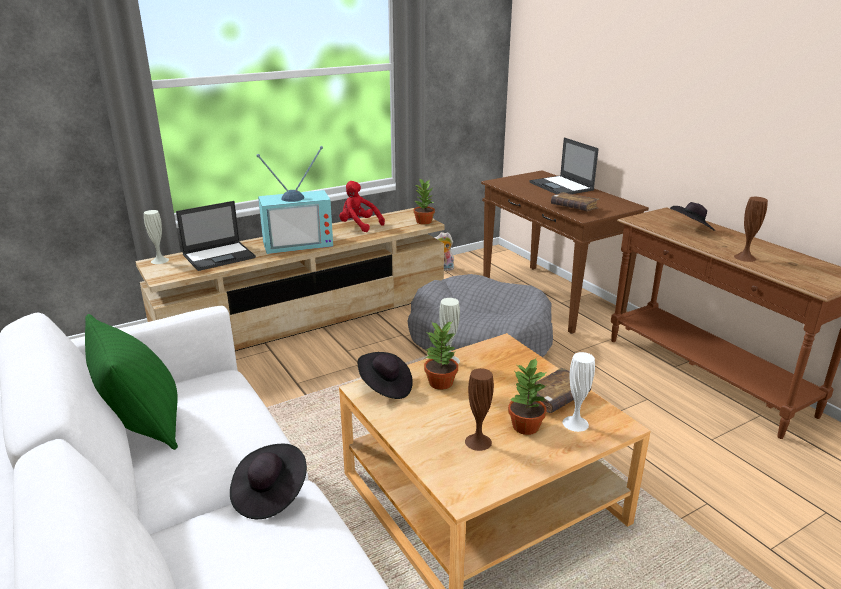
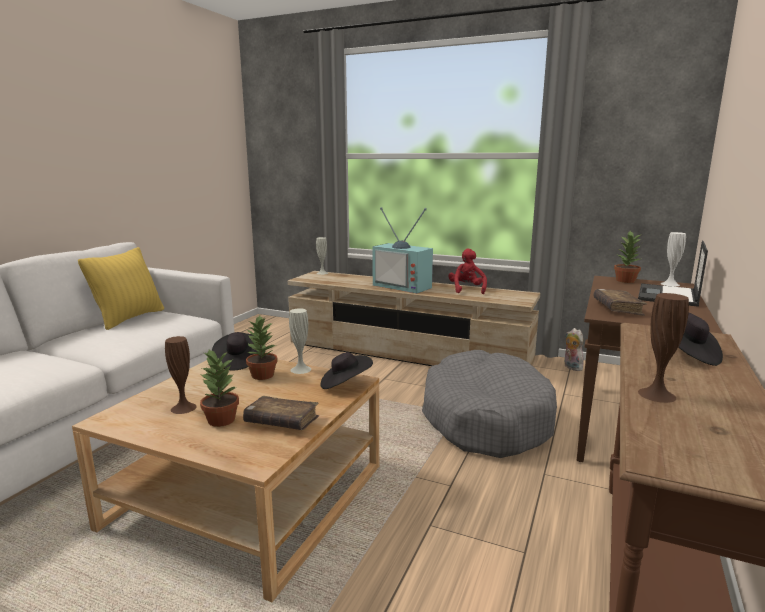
camera: 55 degrees right, 10 degrees down
(143, 424) = (129, 318): green pillow -> yellow pillow
(220, 256) = (349, 279): laptop -> none
(270, 494) = (64, 358): black hat -> black hat (345, 384)
(424, 221) = (520, 301): potted plant -> potted plant (626, 280)
(575, 423) = (244, 440): white vase -> white vase (670, 284)

